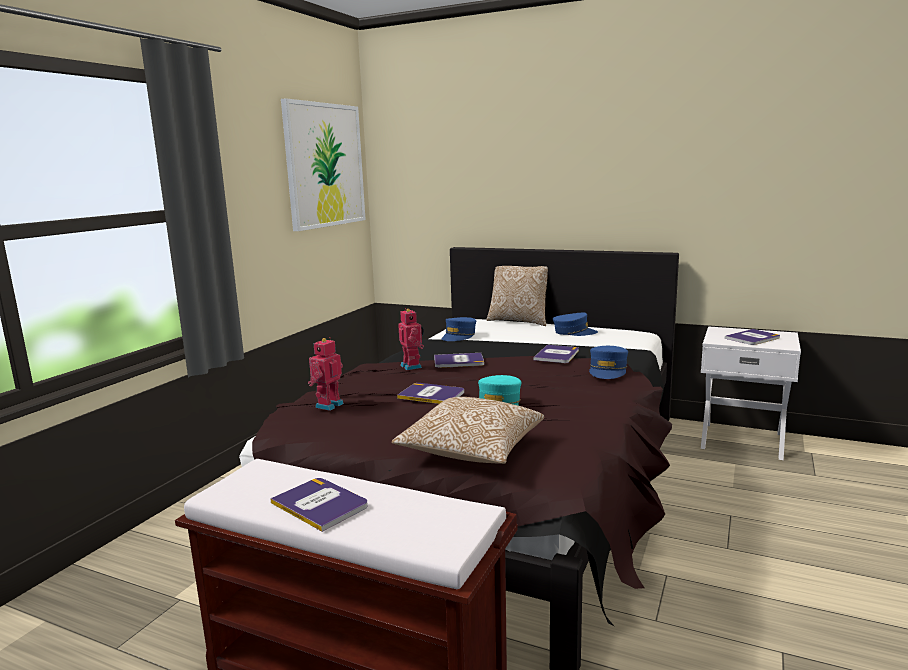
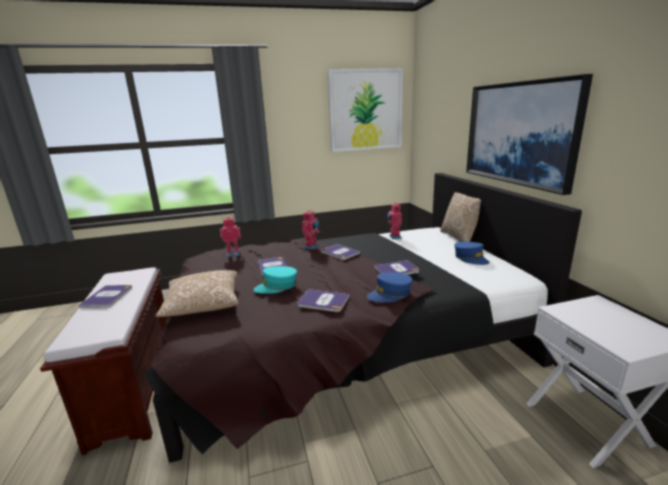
camera: 50 degrees right, 5 degrees up
(459, 336) = (394, 237): blue cap -> toy robot
(585, 187) = (519, 133): none -> picture
(752, 338) = (610, 324): book -> book (323, 301)

